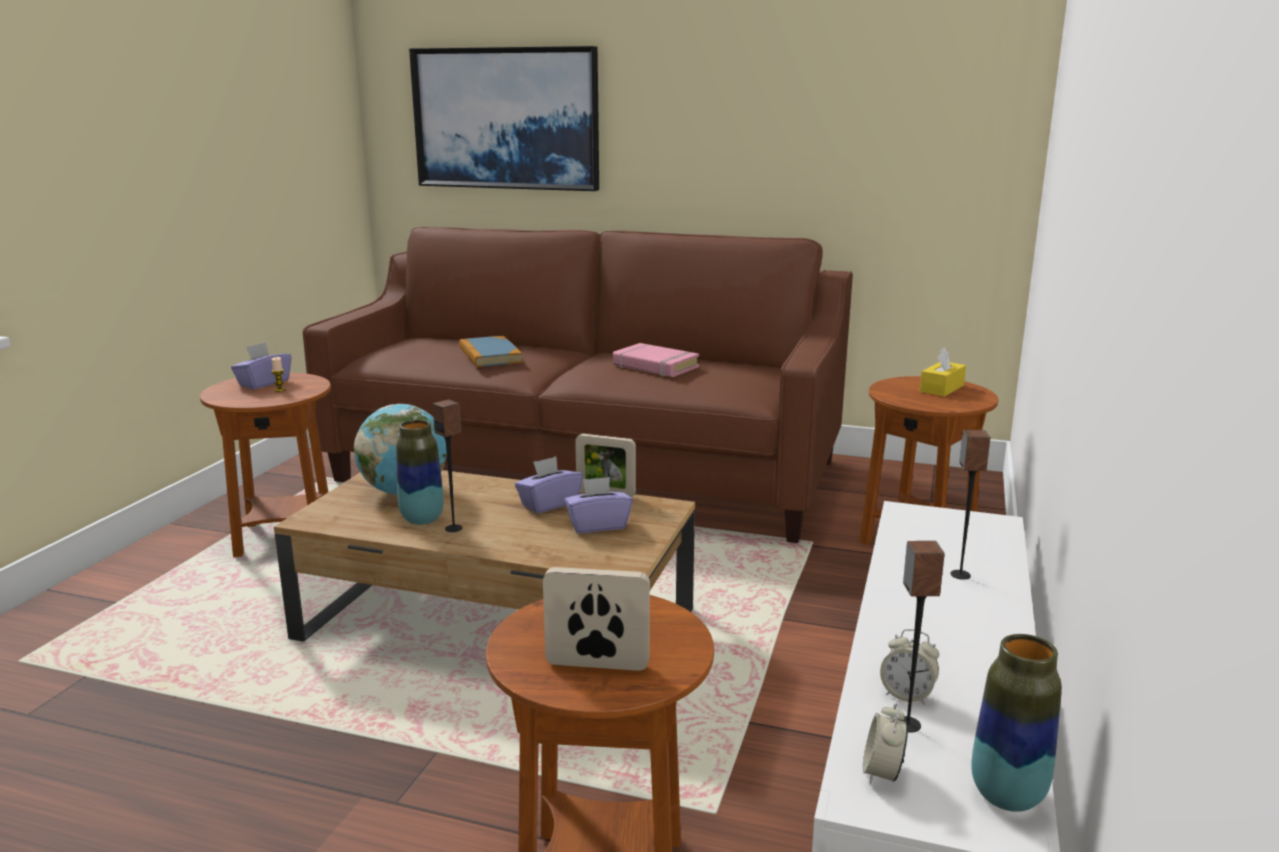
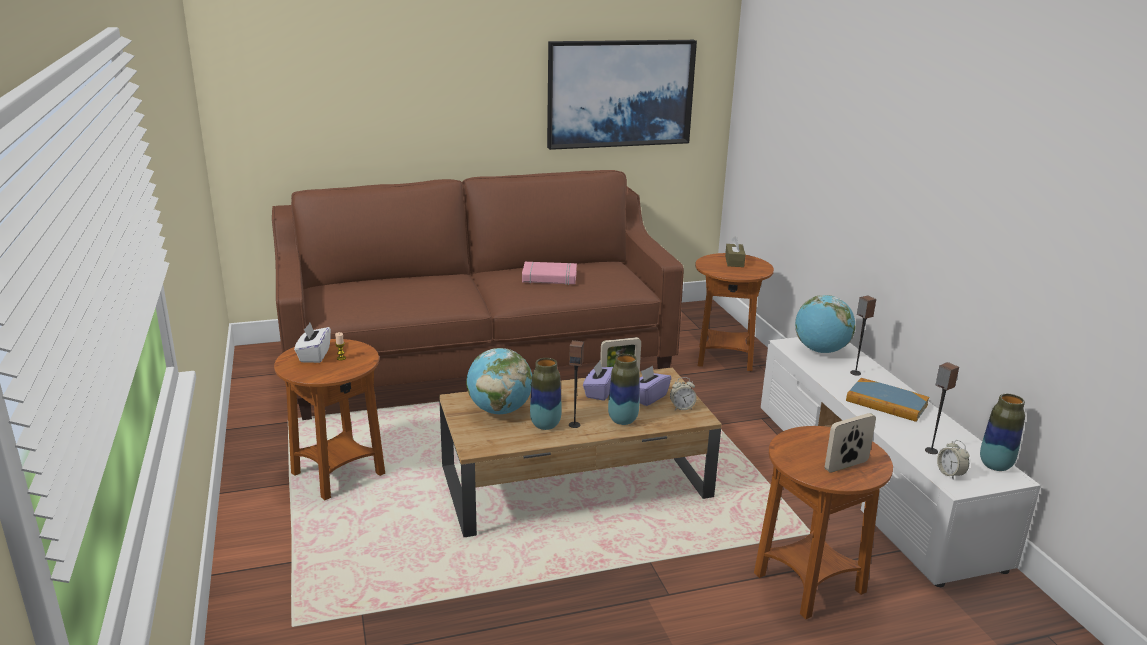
camera: 35 degrees left, 5 degrees up
(263, 383) = (314, 355): purple tissue box -> white tissue box
(489, 355) = (422, 291): book -> book (886, 403)
(506, 119) = (348, 90): picture -> picture (620, 93)
(518, 540) = (622, 420): none -> vase
(907, 695) = (914, 438): alarm clock -> alarm clock (682, 407)
(941, 388) = (734, 261): yellow tissue box -> brown tissue box
(949, 532) = (821, 351): none -> globe

